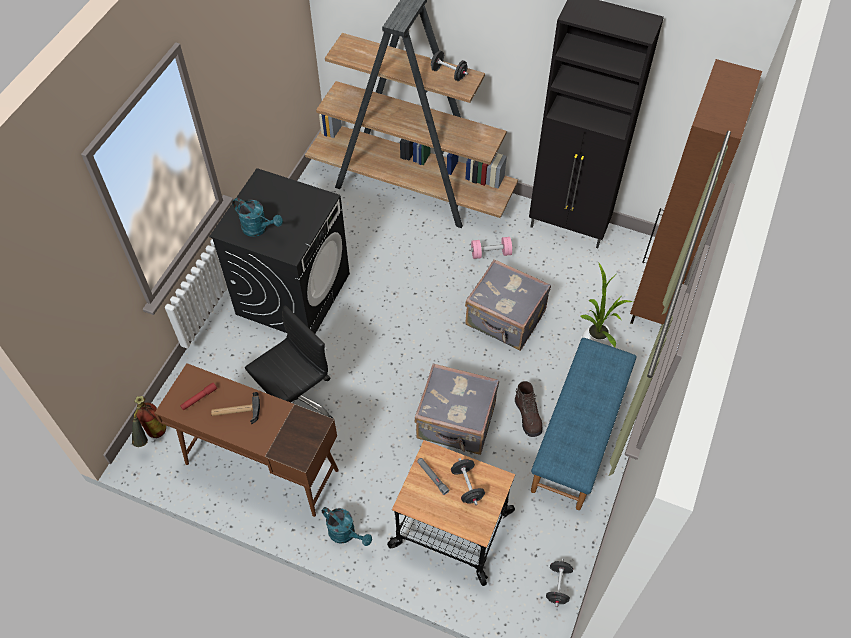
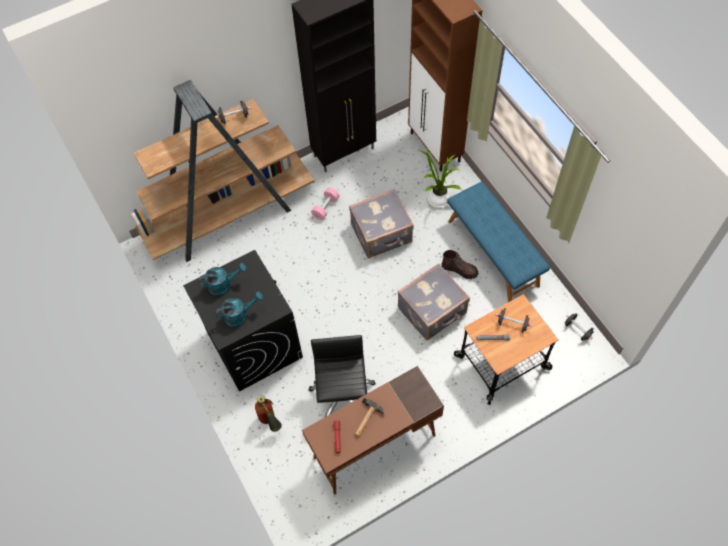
camera: 50 degrees left, 5 degrees up
(153, 438) = (297, 504): fire extinguisher -> fire extinguisher (270, 422)
(346, 534) = (461, 424): turquoise watering can -> turquoise watering can (223, 285)

